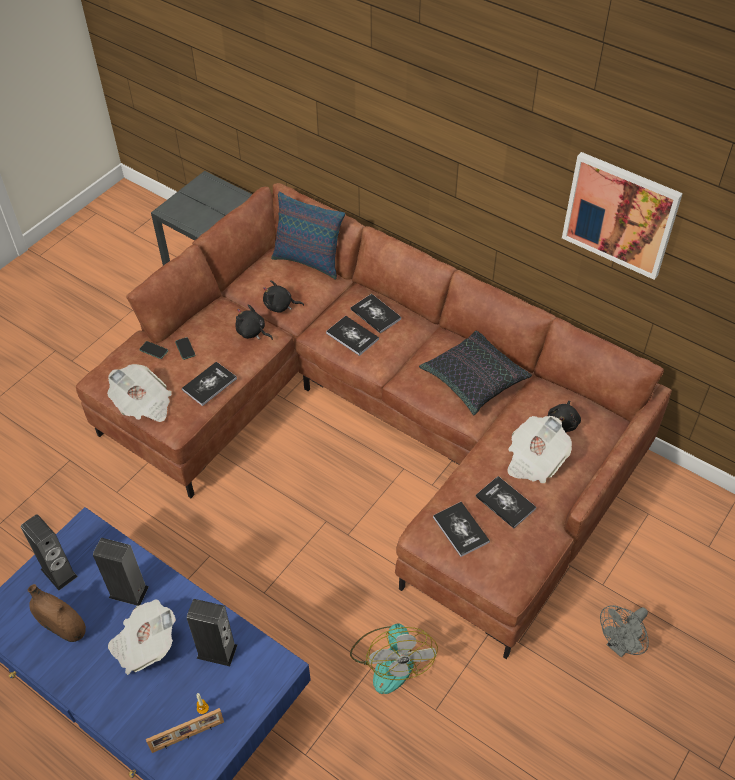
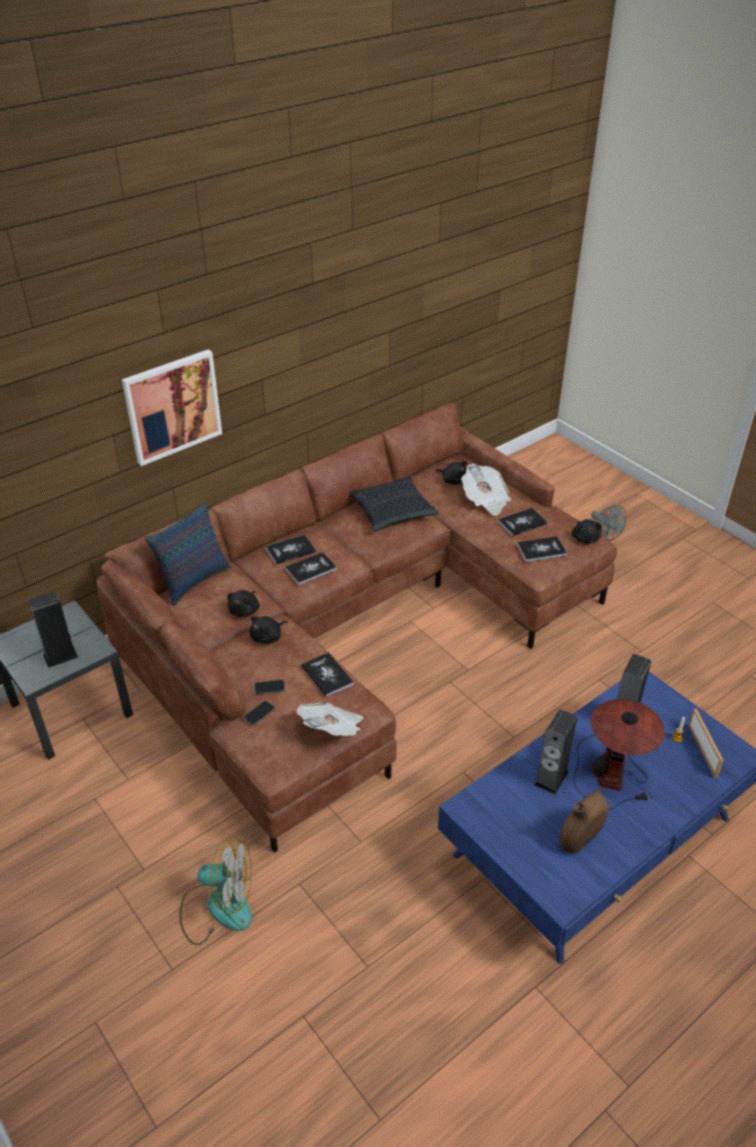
camera: 75 degrees left, 10 degrees down
(59, 572) = (517, 834): speaker -> speaker (60, 656)
(144, 645) = (610, 772): newspaper -> table lamp
(390, 659) = (594, 667): fan -> fan (217, 907)
(504, 574) = (585, 538): none -> black plush toy
(620, 214) = (389, 315): picture -> picture (172, 406)

